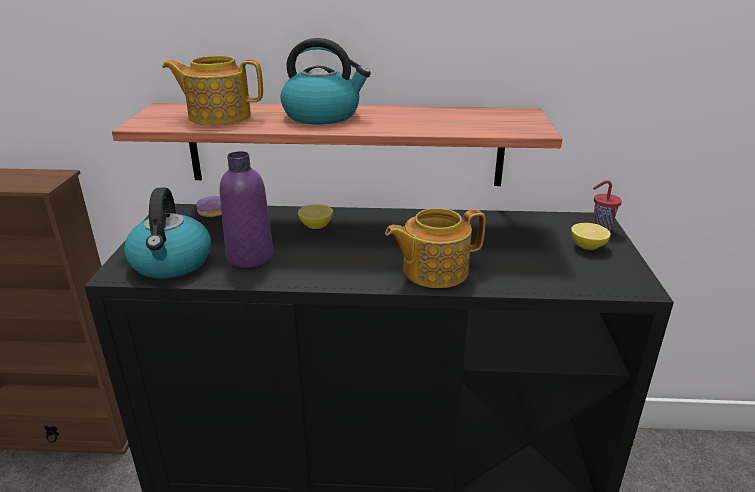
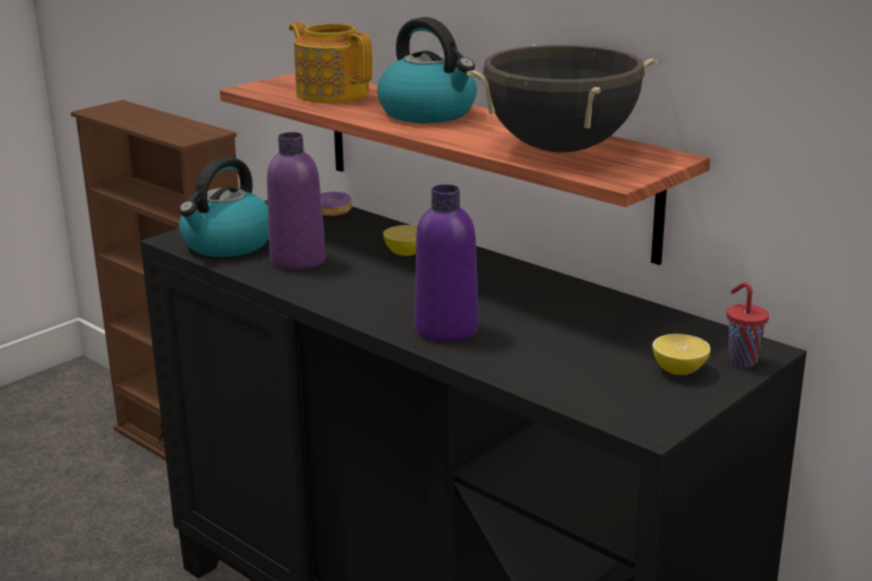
camera: 40 degrees right, 5 degrees down
(433, 270) = (446, 329): teapot -> purple bottle
(460, 120) = (560, 149): none -> black cooking pot

